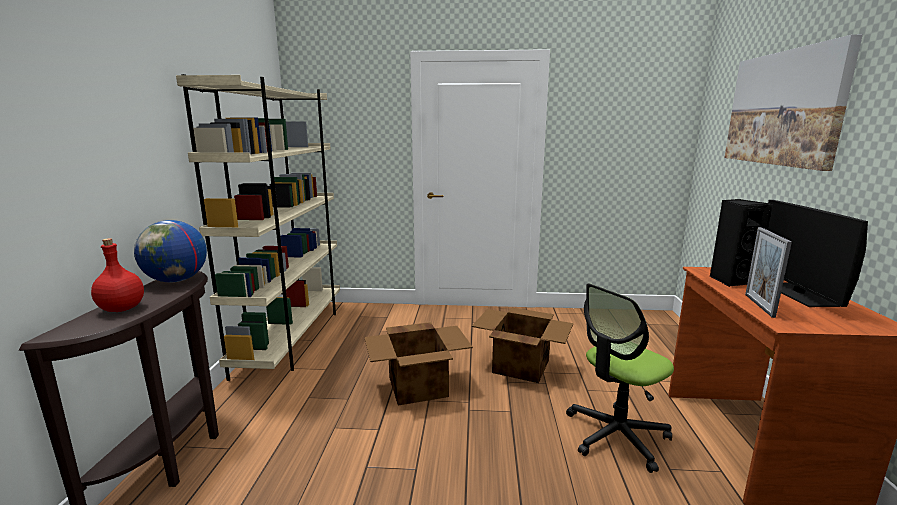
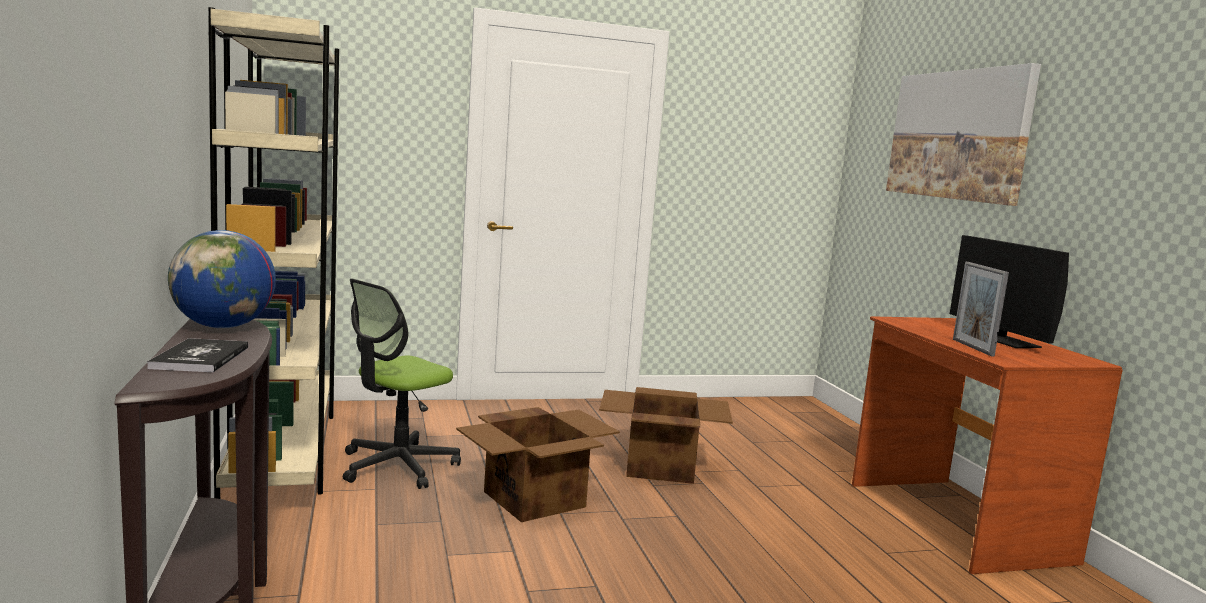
camera: 20 degrees left, 5 degrees down
(121, 309) = (200, 357): red bottle -> book
(616, 436) = (815, 528): office chair -> office chair (397, 466)
(731, 280) = (929, 328): black speaker -> none

